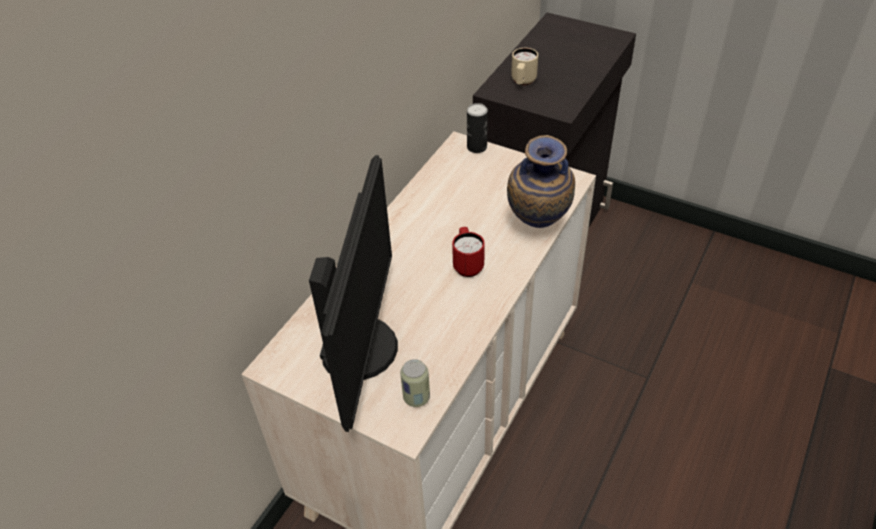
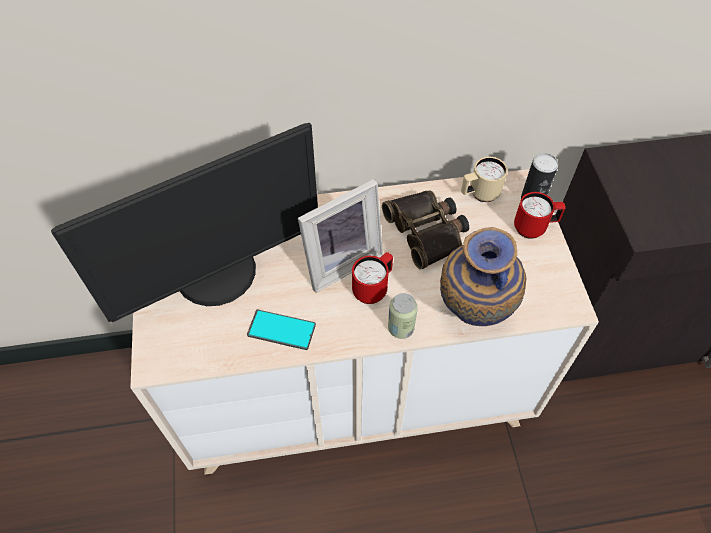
camera: 50 degrees right, 10 degrees up
(416, 398) = (193, 348): can -> can (400, 328)
(425, 269) = (340, 261): none -> picture frame
(448, 210) = (427, 231): none -> binoculars
(452, 334) = (281, 330): none -> phone
(500, 160) = (534, 228): none -> red mug
(522, 82) = (650, 174): beige mug -> beige mug (479, 194)

